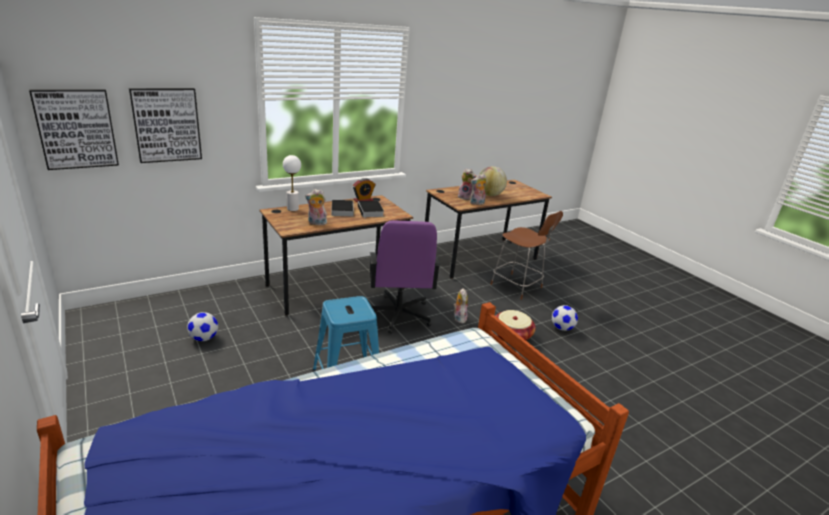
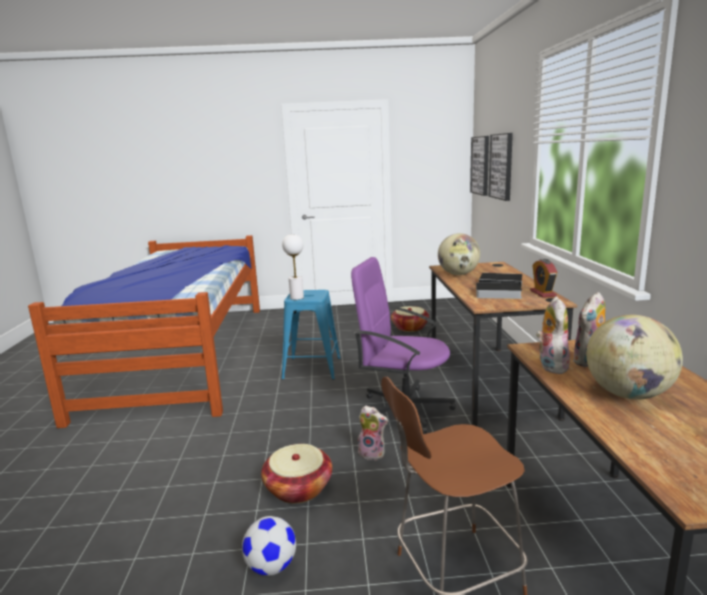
camera: 120 degrees right, 10 degrees down
(204, 338) = (410, 328): football -> basket
(292, 209) = (504, 269): white table lamp -> white table lamp (296, 297)
(316, 223) = (458, 274): plush toy -> globe

